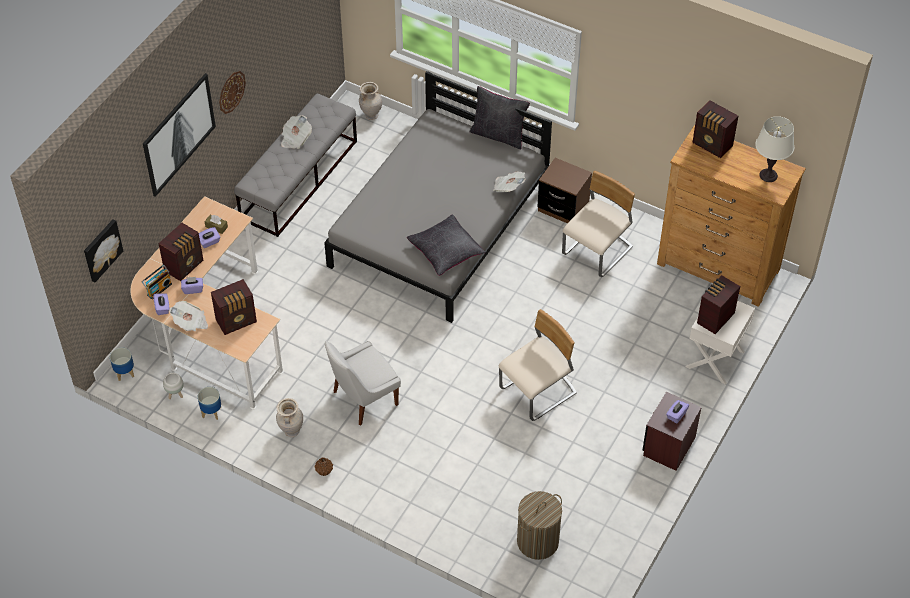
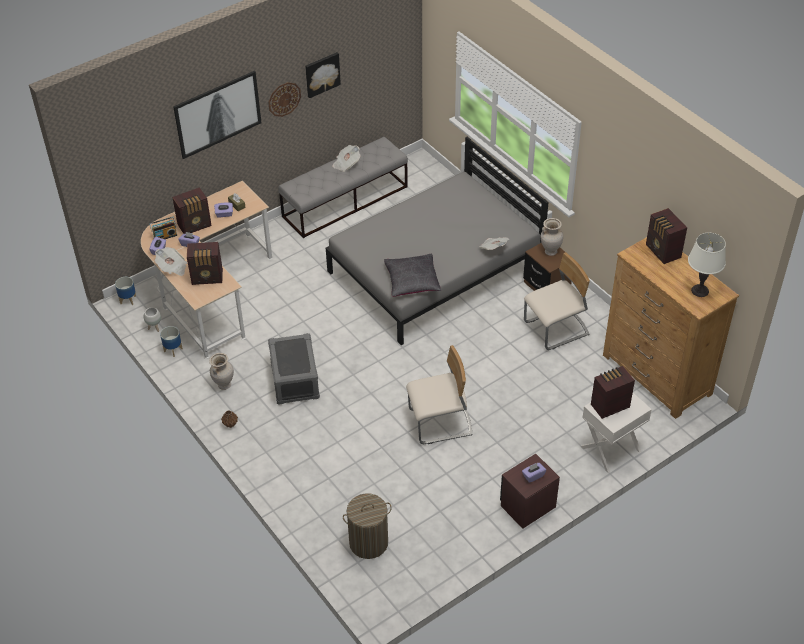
camera: 25 degrees right, 5 degrees down
(101, 249) = (119, 184): picture -> picture (322, 74)
(363, 399) = (294, 380): white chair -> grey storage box
(371, 115) = (430, 171): beige vase -> beige vase (550, 251)
(498, 135) = (510, 207): black pillow -> none

